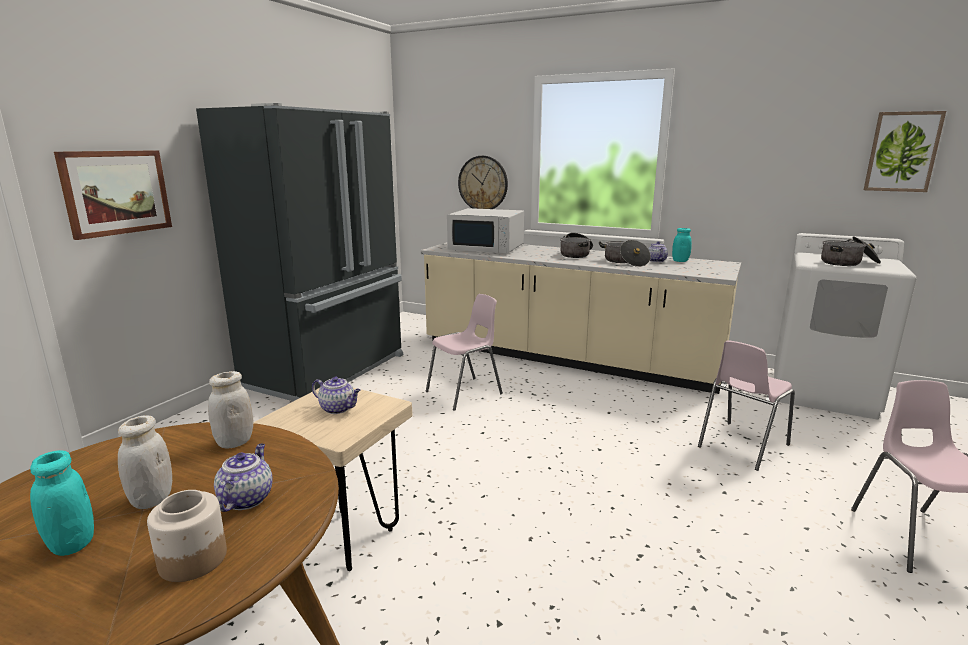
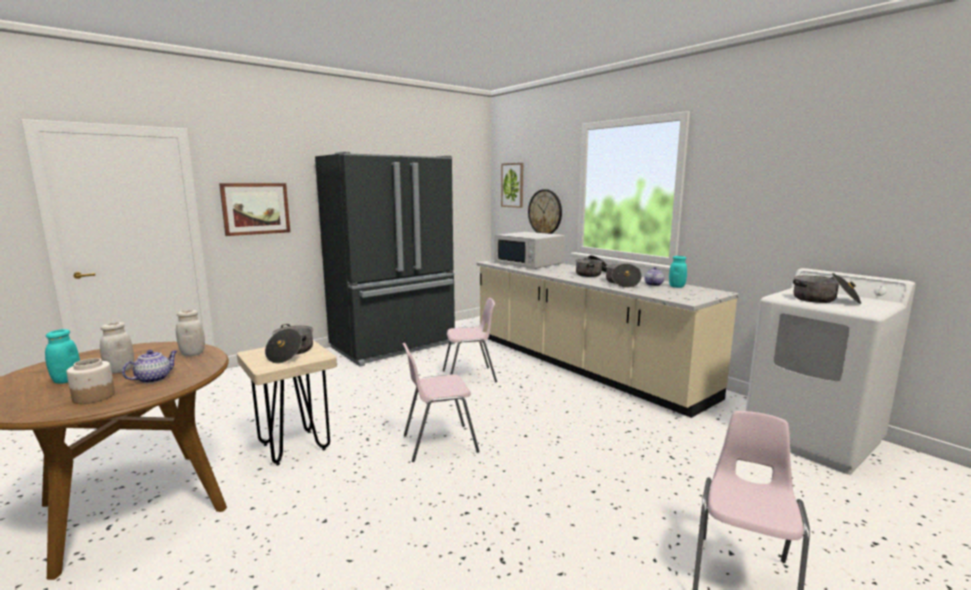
camera: 25 degrees right, 5 degrees down
(338, 409) = (291, 353): teapot -> cooking pot
(741, 445) = (657, 462): pink chair -> pink chair (439, 443)
(902, 152) = (914, 186): picture -> picture (512, 185)

